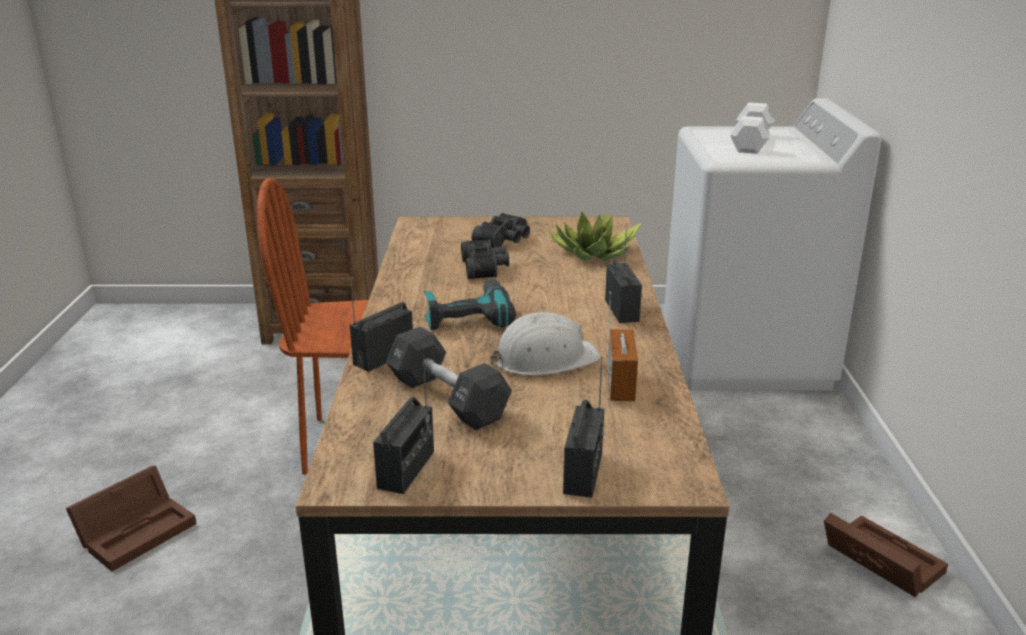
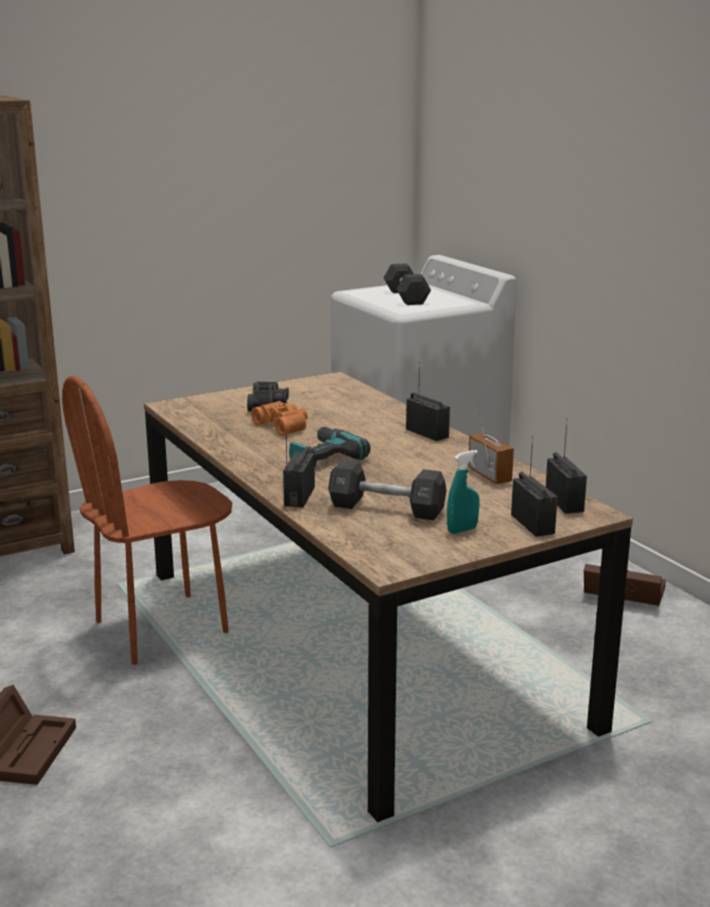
camera: 30 degrees left, 5 degrees down
(406, 469) = (422, 550): radio -> radio (564, 502)
(485, 268) = (283, 426): black binoculars -> orange binoculars
(489, 455) = (462, 530): none -> turquoise spray bottle
(545, 359) = (417, 472): white hard hat -> none
(595, 254) = (354, 401): potted plant -> none
(751, 143) = (406, 297): white dumbbell -> black dumbbell

